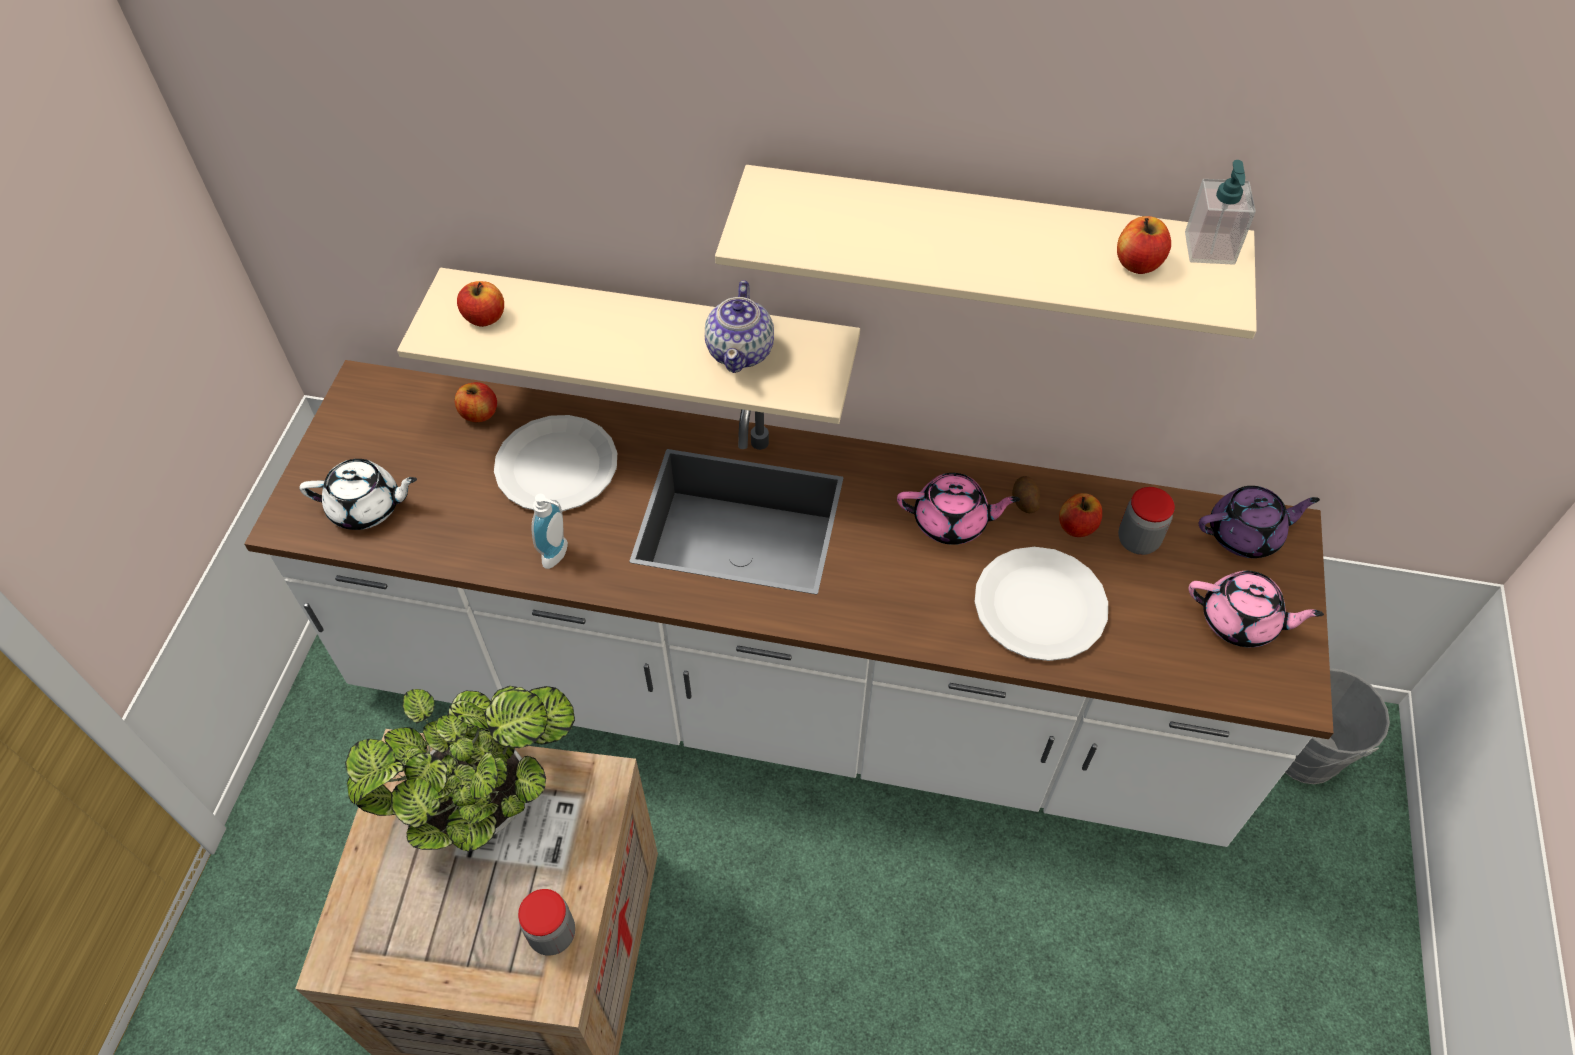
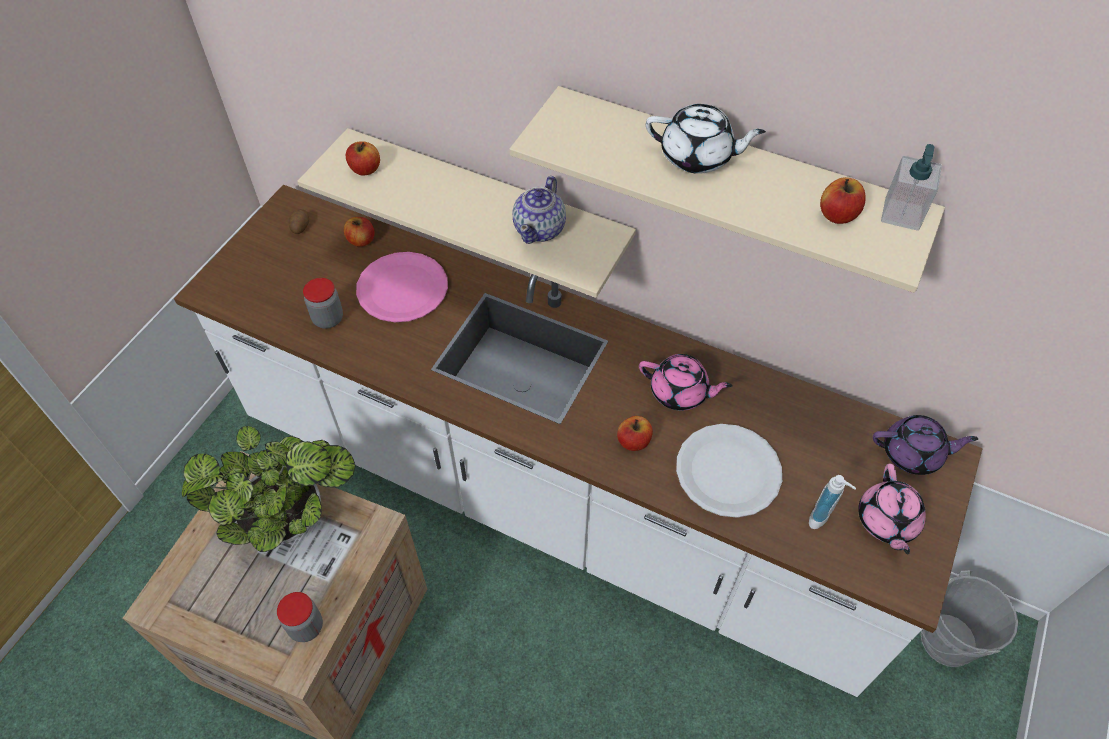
camera: 15 degrees right, 0 degrees up
(367, 507) = (263, 291): white teapot -> white teapot (697, 157)
(557, 466) = (403, 289): white plate -> pink plate
(559, 555) = (383, 353): soap dispenser -> soap dispenser (822, 519)
(1024, 501) = (741, 389): potato -> potato (300, 227)
(1077, 526) = (777, 417): apple -> apple (634, 441)
(1138, 540) = (823, 439): jar -> jar (328, 319)
(1240, 621) = (887, 521): pink teapot -> pink teapot turned 60 degrees clockwise

